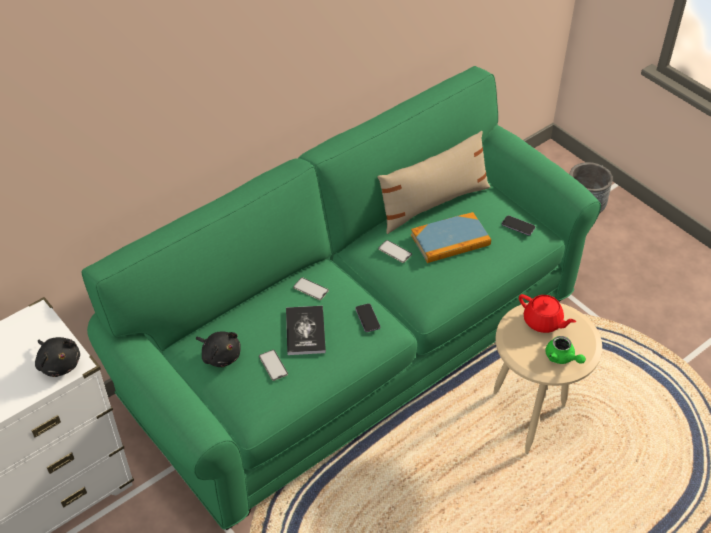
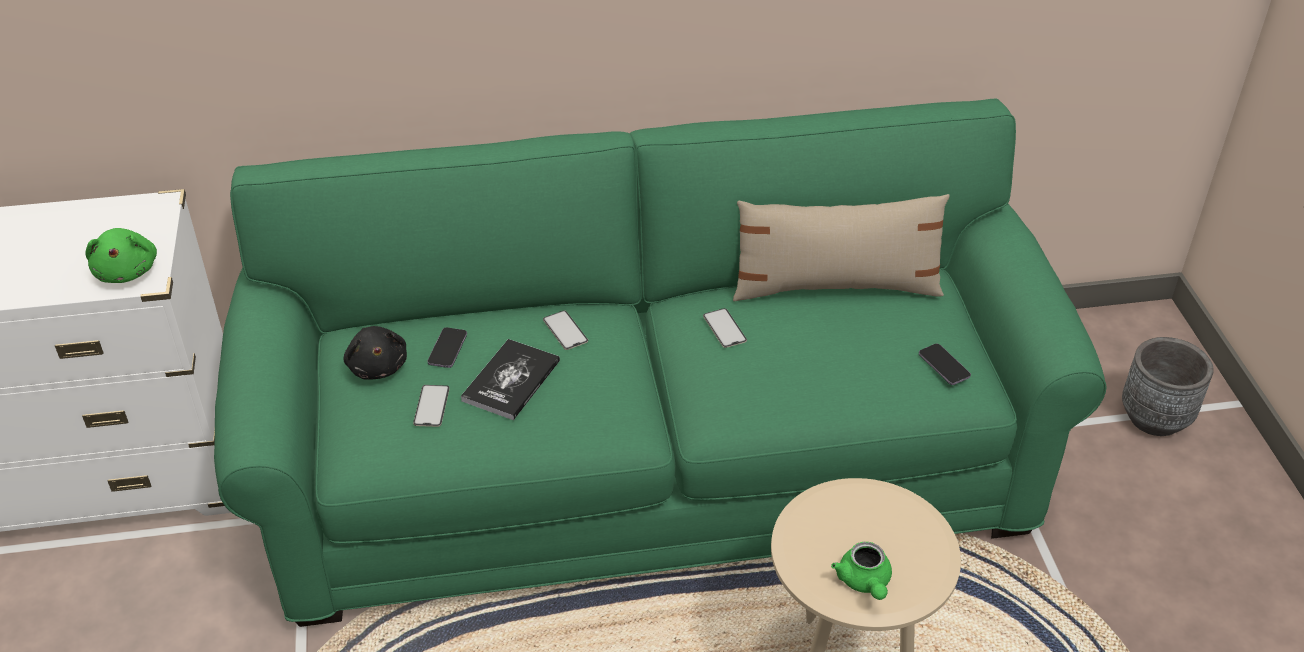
camera: 30 degrees right, 5 degrees down
(59, 363) = (127, 271): black plush toy -> green plush toy
(367, 318) = (611, 401): phone -> phone (447, 349)
(450, 240) = (819, 344): book -> none
(543, 322) = (875, 517): red teapot -> none

